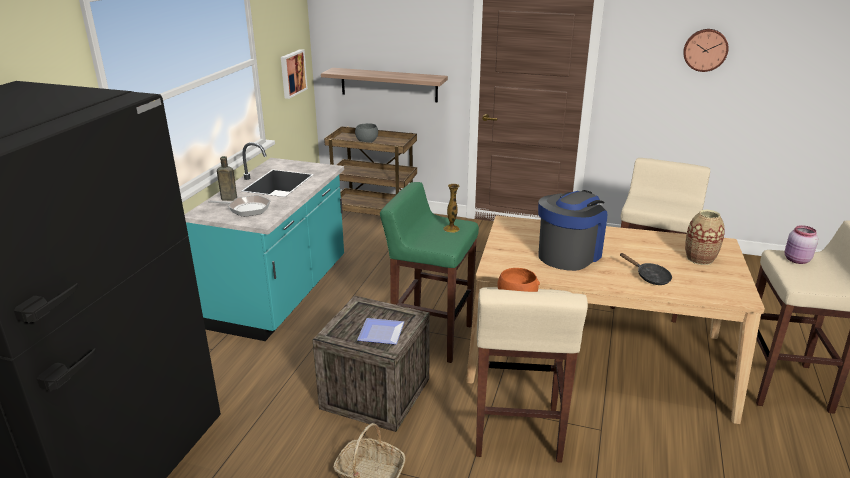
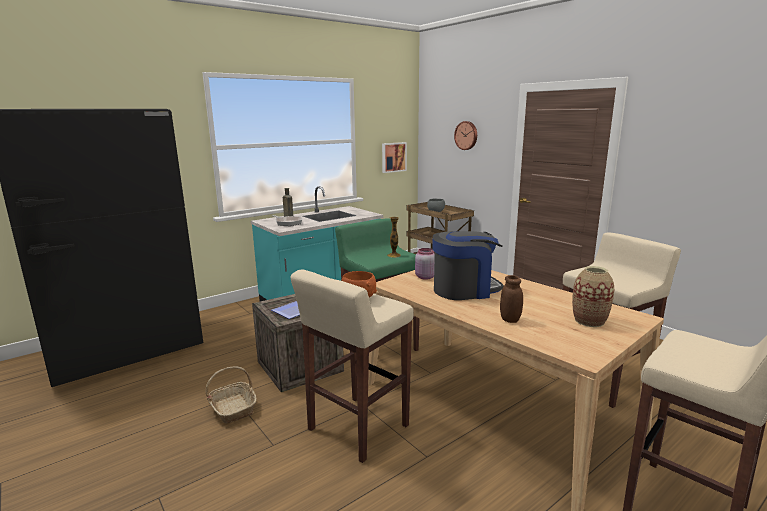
camera: 35 degrees right, 10 degrees down
(389, 85) = (460, 171): shelf -> none
(649, 277) = (510, 319): black frying pan -> brown jar
(705, 50) = (729, 138): wall clock -> wall clock (466, 135)
(796, 260) = (701, 345): pink jar -> pink jar (424, 277)

